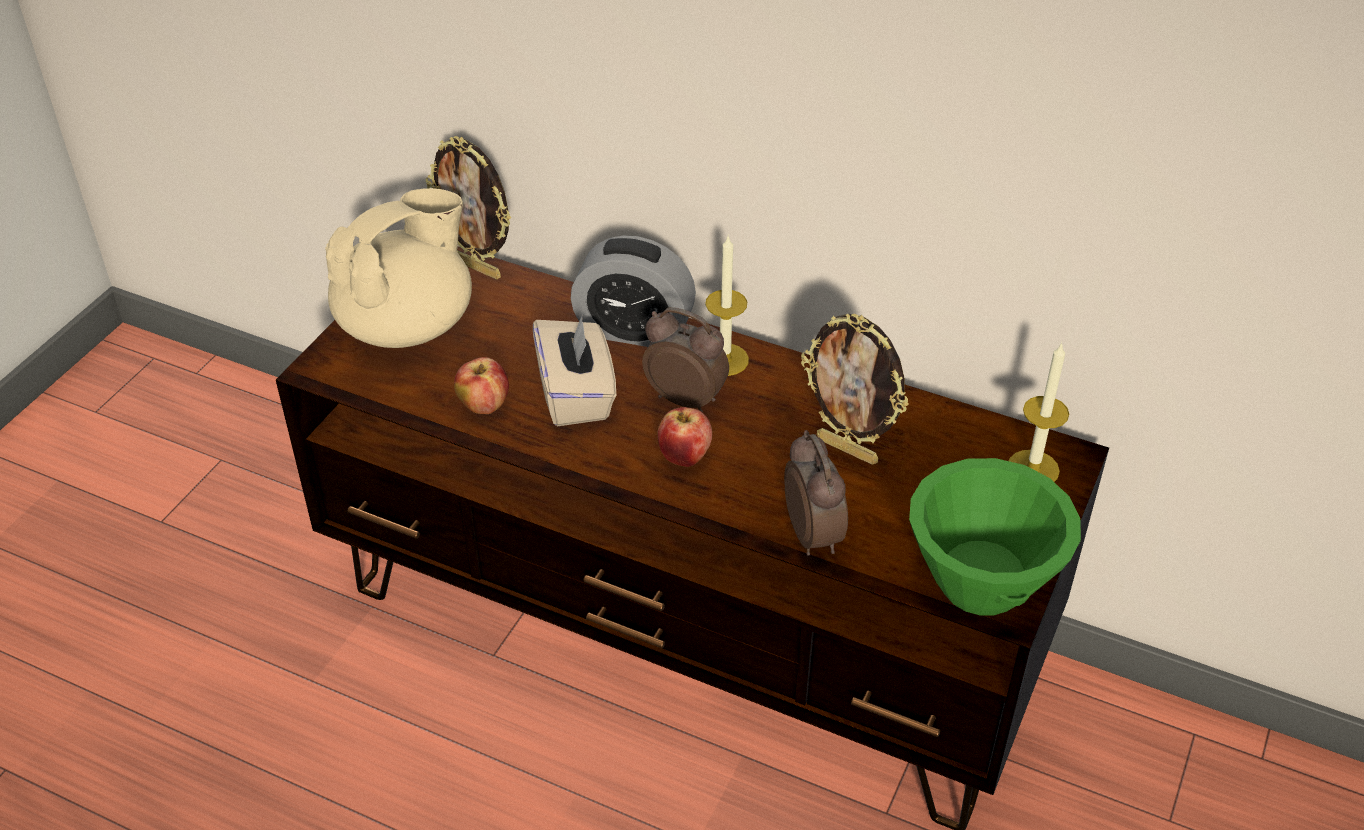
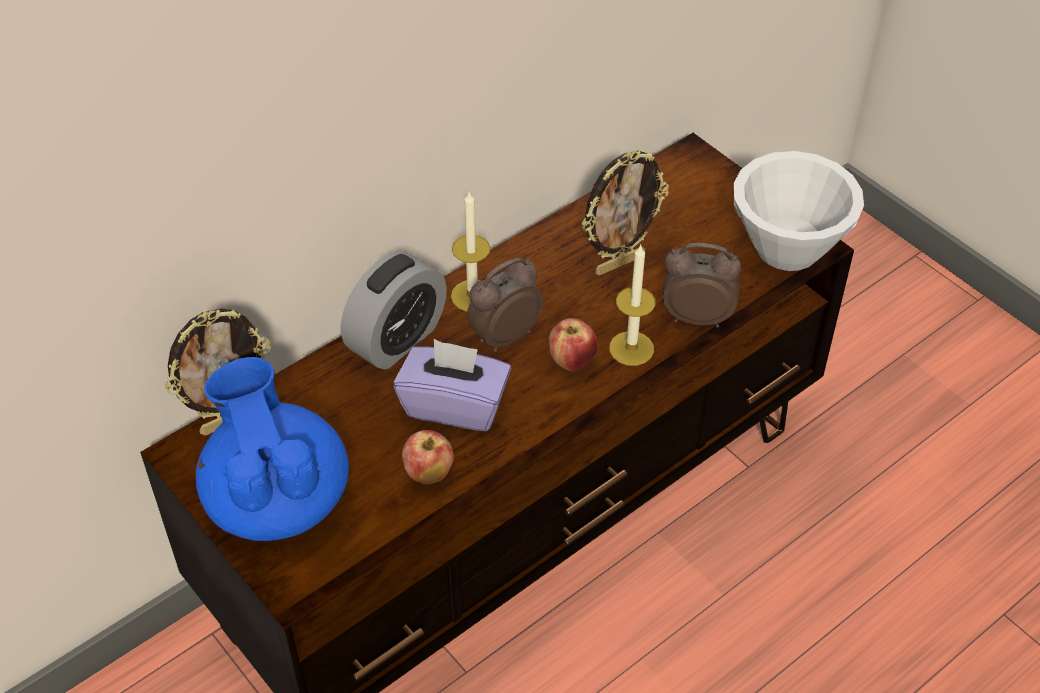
camera: 65 degrees left, 5 degrees up
(408, 325) = (277, 498): beige teapot -> blue teapot
(576, 395) = (455, 405): beige tissue box -> purple tissue box
(982, 583) = (787, 248): green bowl -> white bowl
(1033, 468) = (693, 177): candle -> candle (631, 348)

